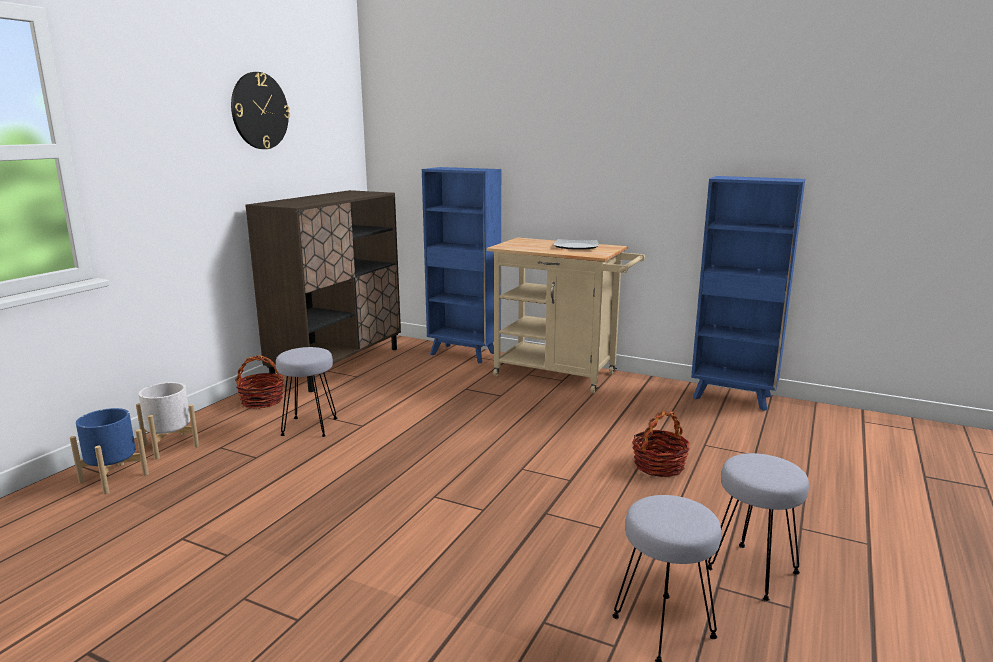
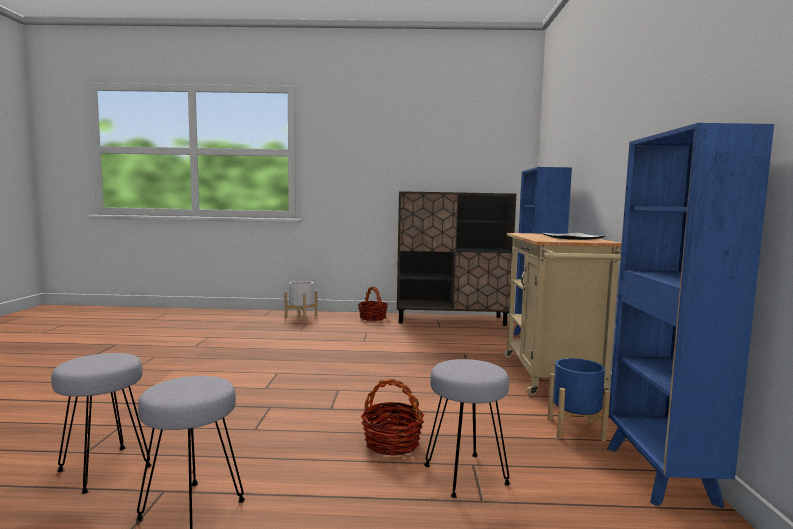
camera: 65 degrees right, 10 degrees down
(113, 478) = (261, 316): blue planter -> blue planter (575, 429)
(259, 111) = (426, 134): wall clock -> none
(310, 427) = (349, 332): grey stool -> grey stool (465, 475)

